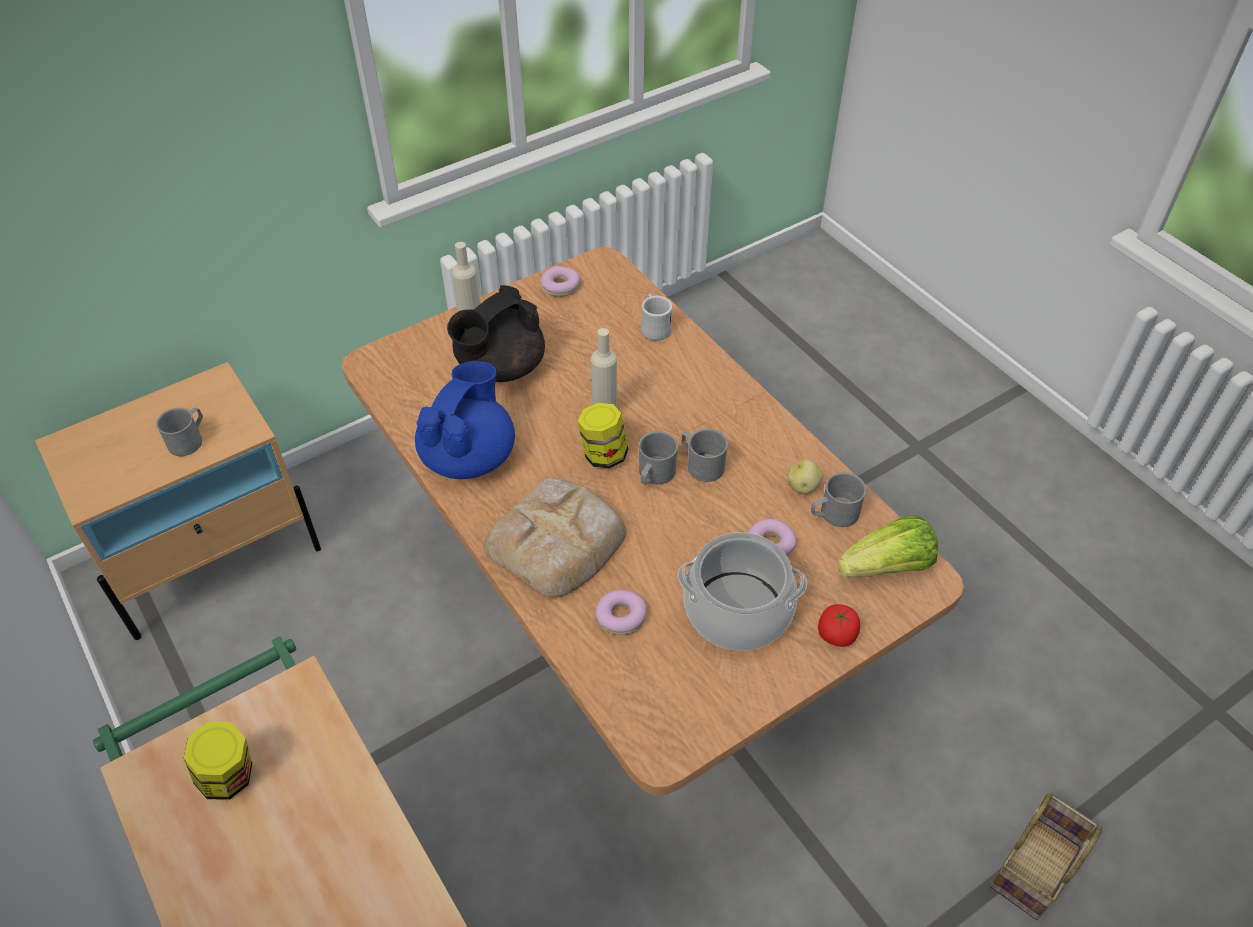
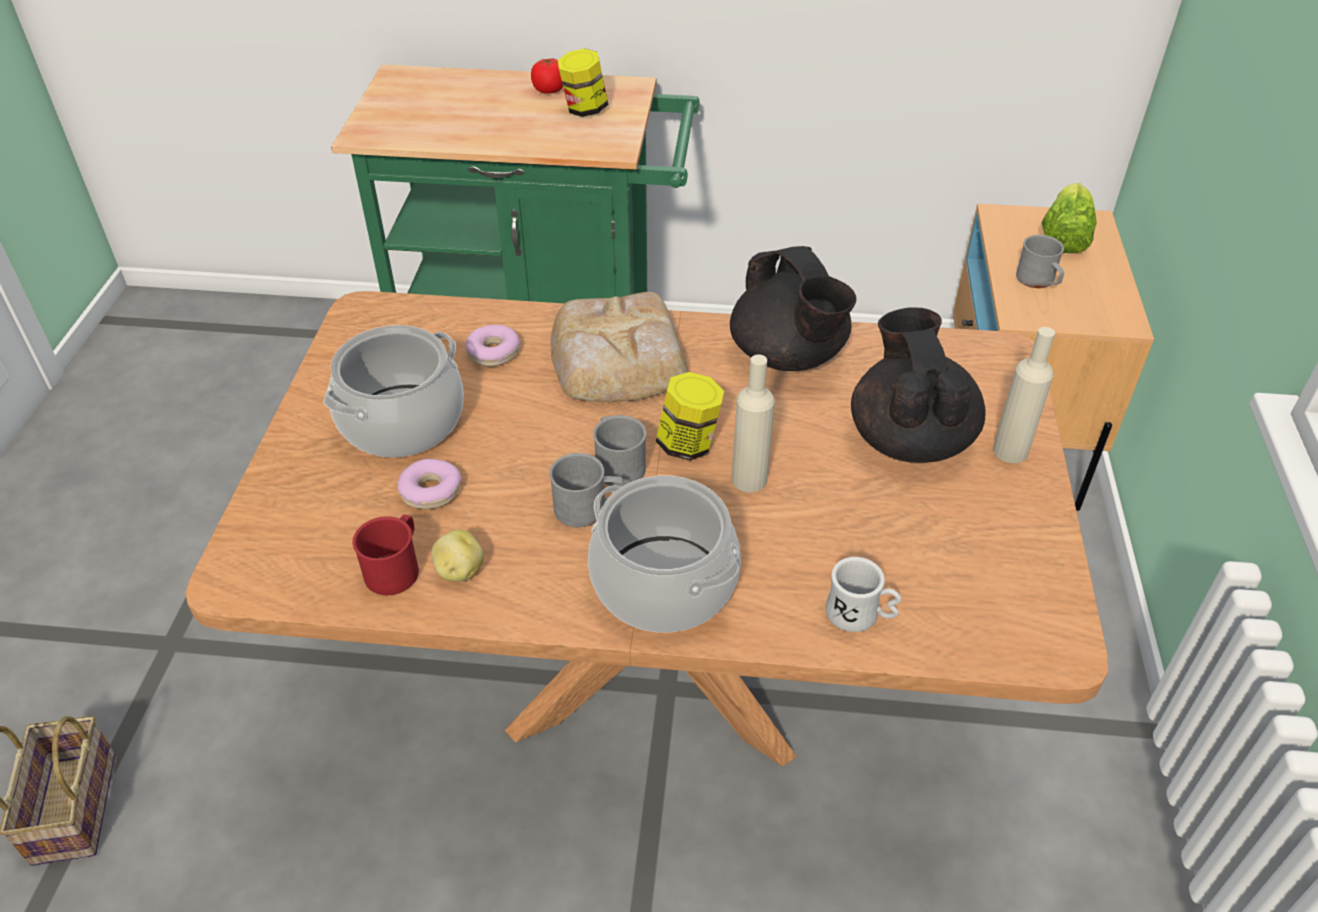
camera: 130 degrees right, 5 degrees down
(469, 456) = (788, 356): blue teapot -> black teapot
(560, 286) = (1033, 571): donut -> none
(714, 402) = (665, 583): none -> cooking pot
(833, 514) = (396, 567): grey mug -> red mug
(836, 634) = (291, 467): tomato -> tomato (549, 90)
(888, 567) = (288, 559): lettuce -> lettuce (1064, 237)

